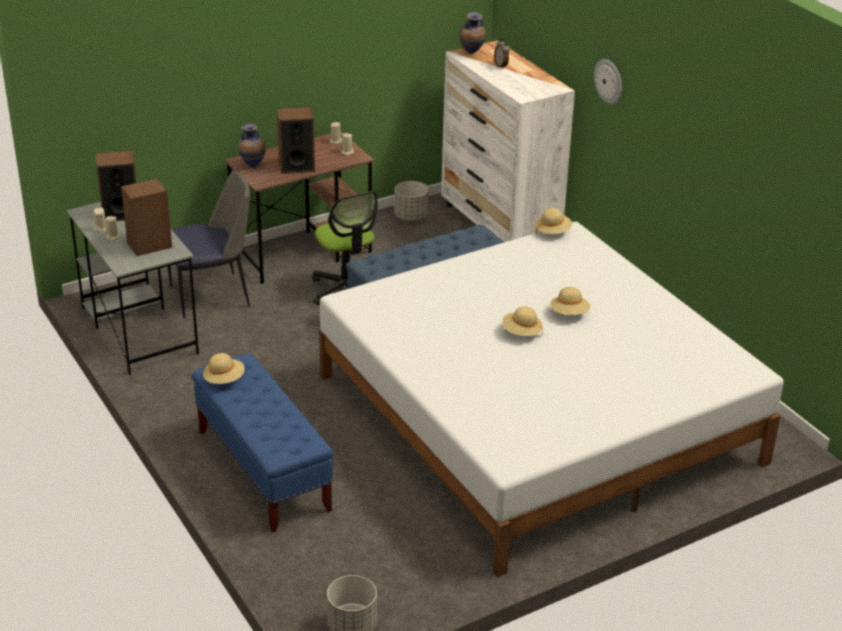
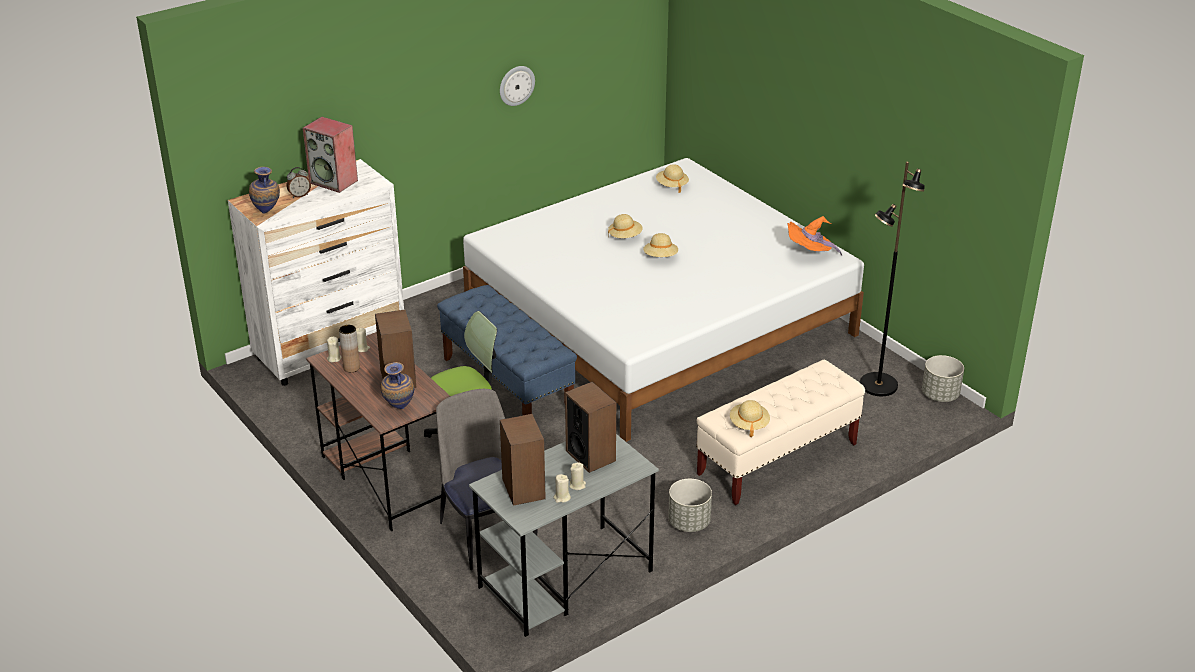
camera: 95 degrees left, 0 degrees up
(263, 470) = (777, 459): blue bench -> beige bench
(319, 148) = (351, 367): none -> brown vase
(383, 573) = (878, 385): none -> black floor lamp
(410, 217) = (309, 408): grey planter -> grey planter (689, 523)
(521, 442) = (809, 254): none -> orange hat
(527, 79) = (334, 181): none -> speaker
(552, 231) = (487, 245): beige hat -> beige hat (672, 185)
(609, 81) = (395, 120): wall clock -> wall clock (516, 85)

